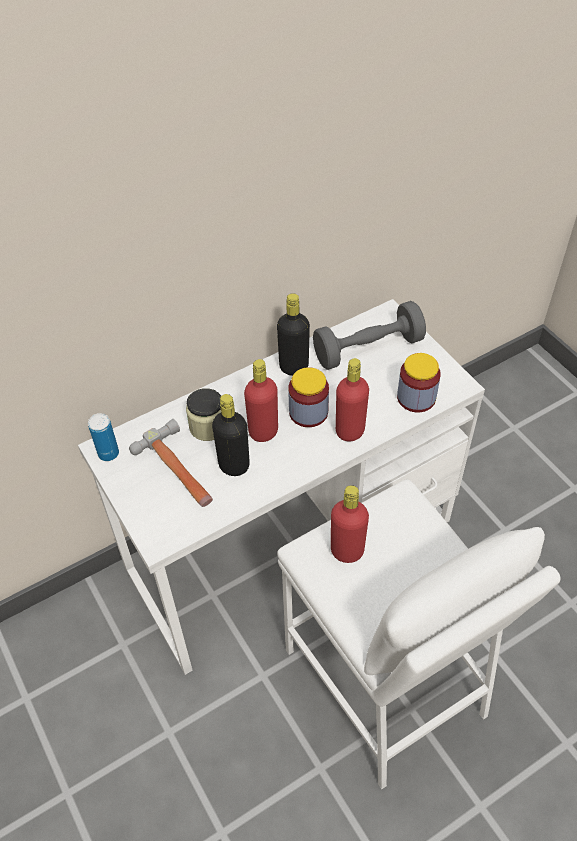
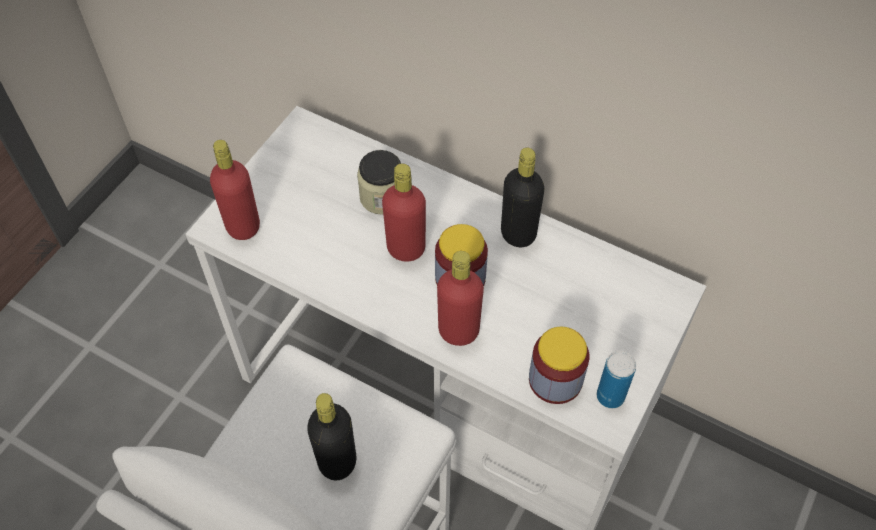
camera: 60 degrees right, 5 degrees up
(108, 453) = (299, 134): can -> can (610, 396)
(179, 471) = (310, 201): hammer -> none
(234, 465) = (345, 244): black bottle -> black bottle (337, 462)
(347, 551) = (310, 407): red bottle -> red bottle (243, 226)
(368, 349) = (599, 295): grey dumbbell -> none

